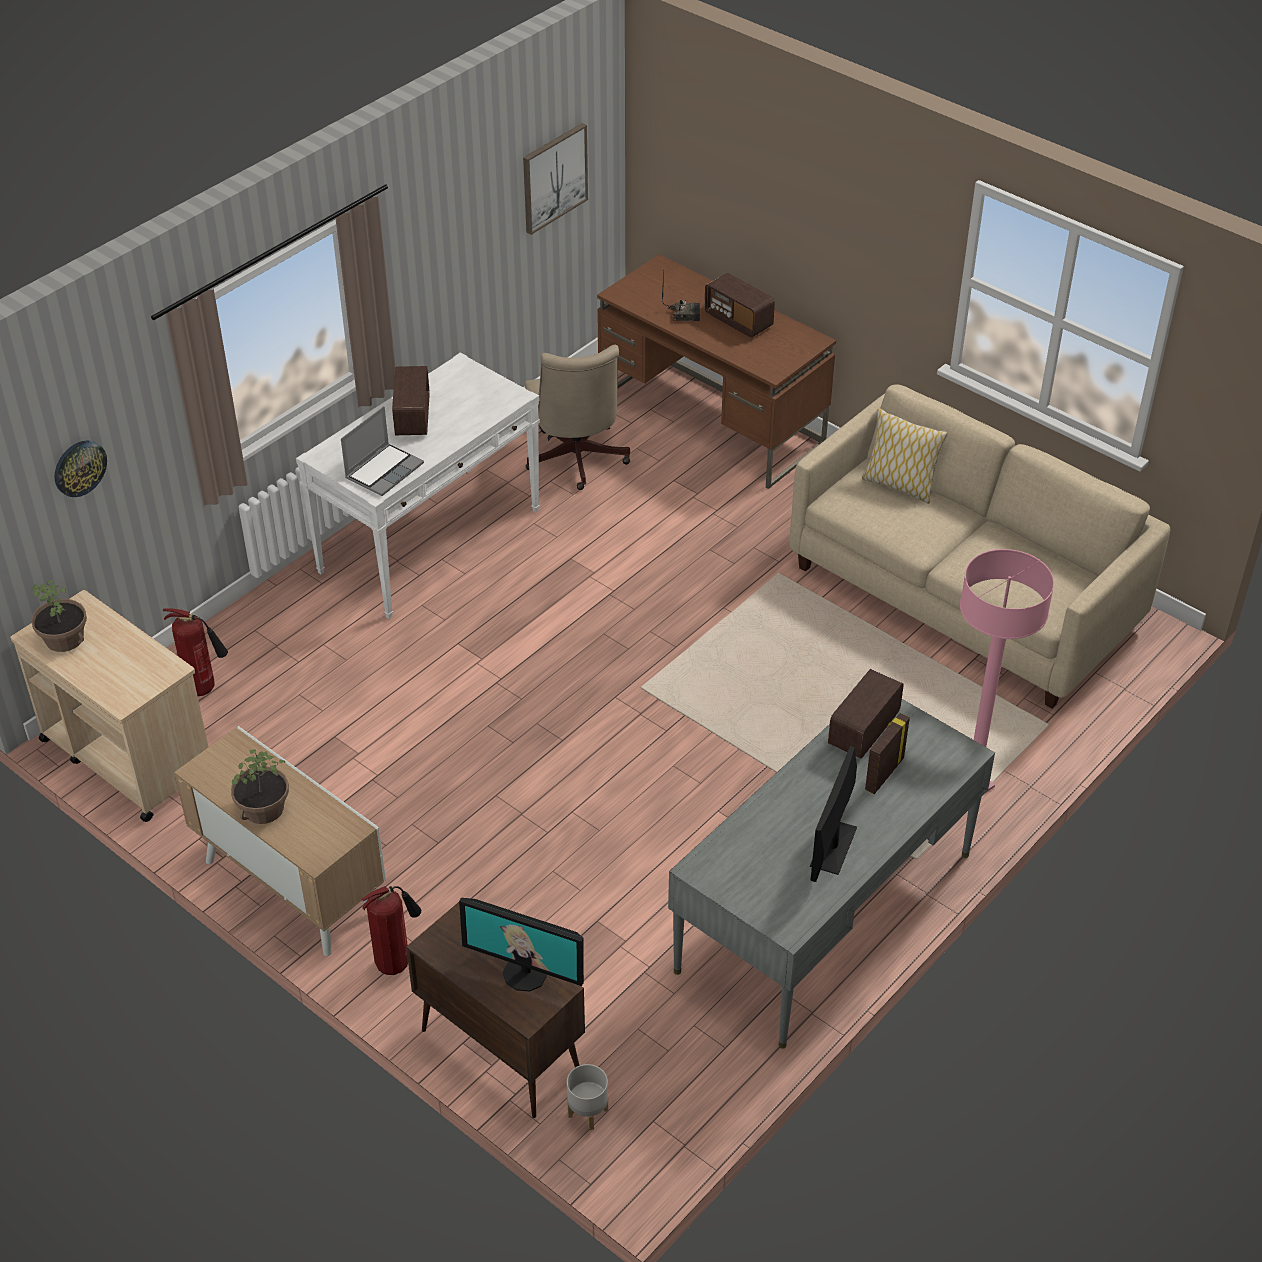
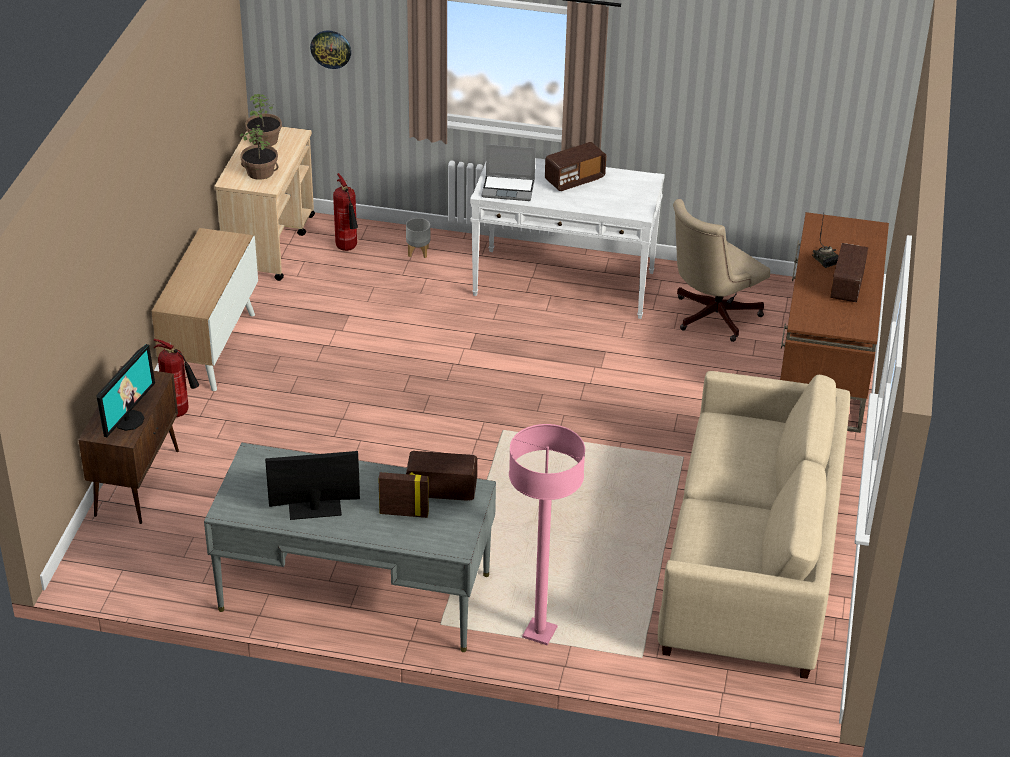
camera: 60 degrees right, 5 degrees down
(263, 808) = (193, 270): potted plant -> potted plant (260, 172)
(525, 974) = (129, 420): monitor -> monitor turned 150 degrees counterclockwise
(554, 177) = (818, 103): picture -> none
(588, 1113) = (112, 538): grey planter -> grey planter (418, 252)
(899, 485) = (766, 446): pillow -> none

